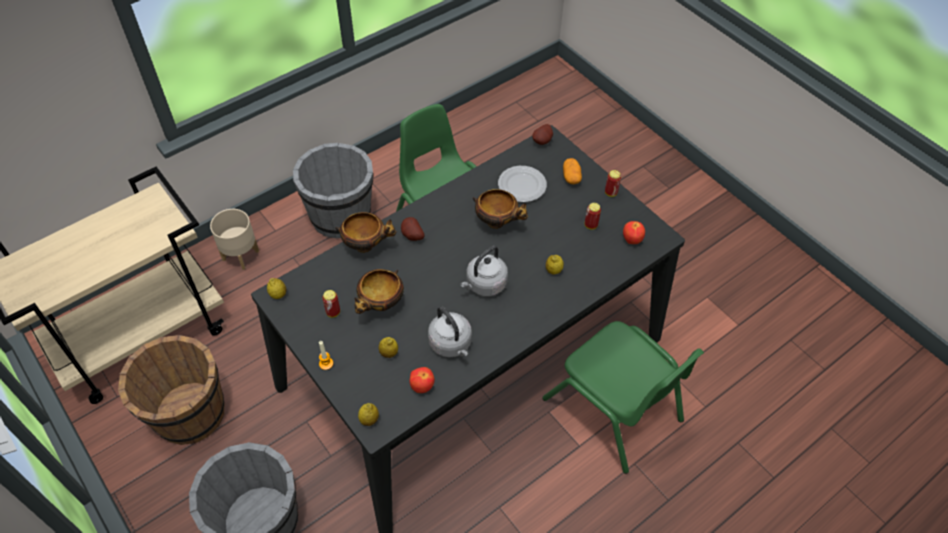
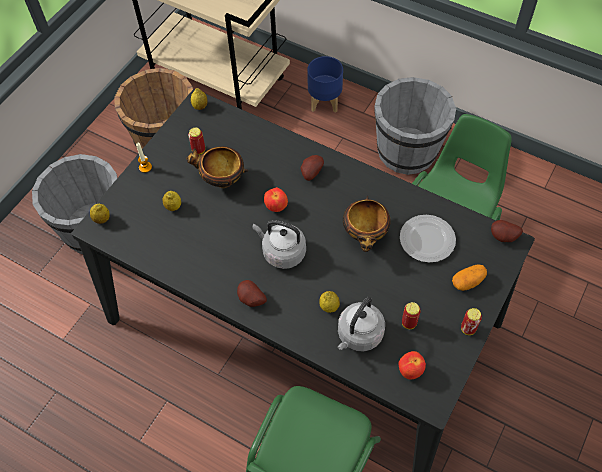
camera: 70 degrees right, 5 degrees up
(240, 256) = (324, 102): beige planter -> blue planter
(366, 245) = (282, 143): bowl -> none
(422, 386) = (148, 245): apple -> apple (276, 207)
(451, 344) = (201, 250): grey kettle -> grey kettle (358, 335)
(521, 323) = (251, 300): none -> potato

